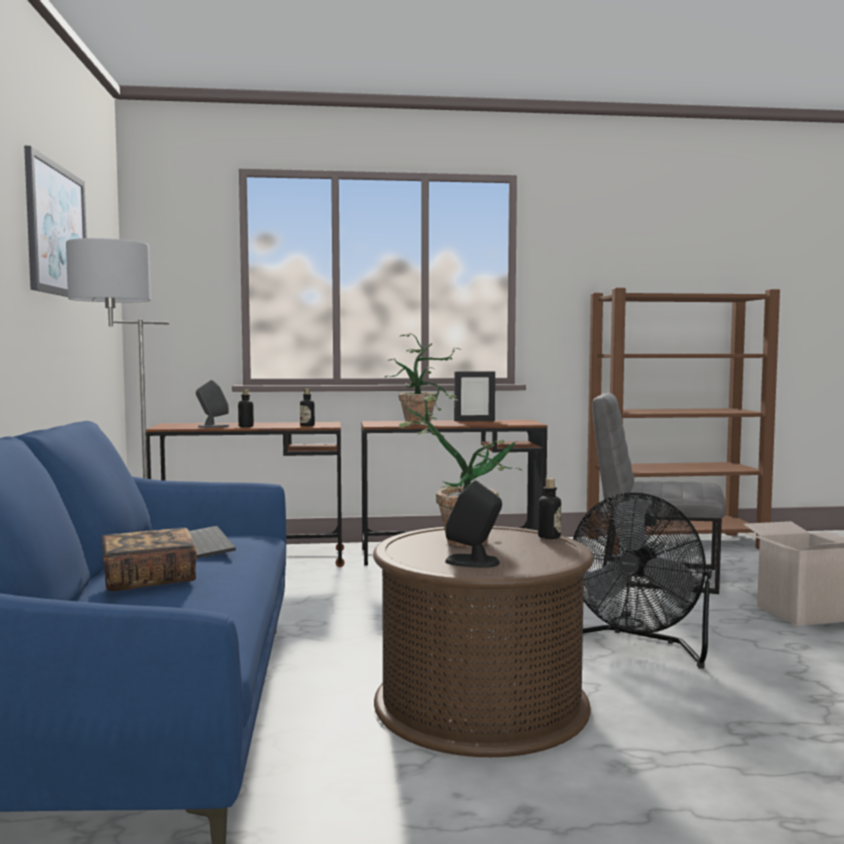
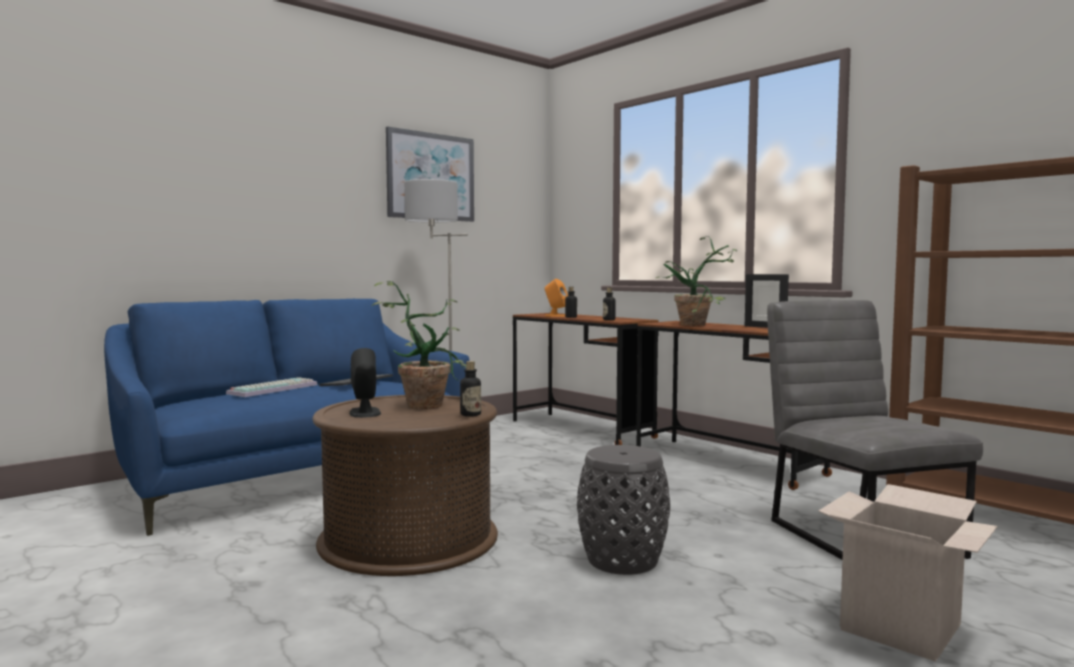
camera: 55 degrees right, 0 degrees up
(149, 580) = (273, 389): book -> keyboard
(213, 426) = (556, 316): grey speaker -> orange speaker
(632, 642) = (622, 560): black fan -> grey stool

